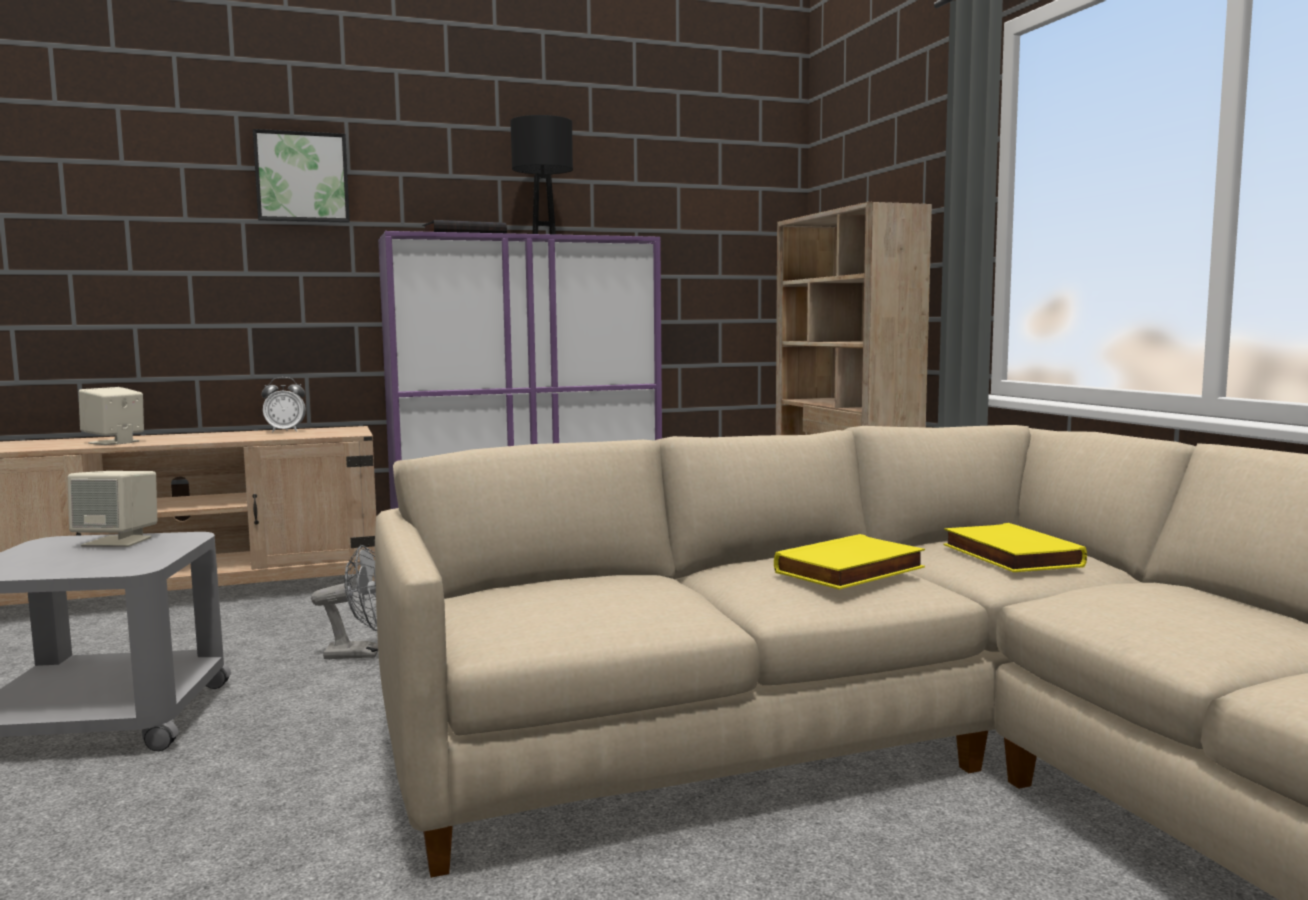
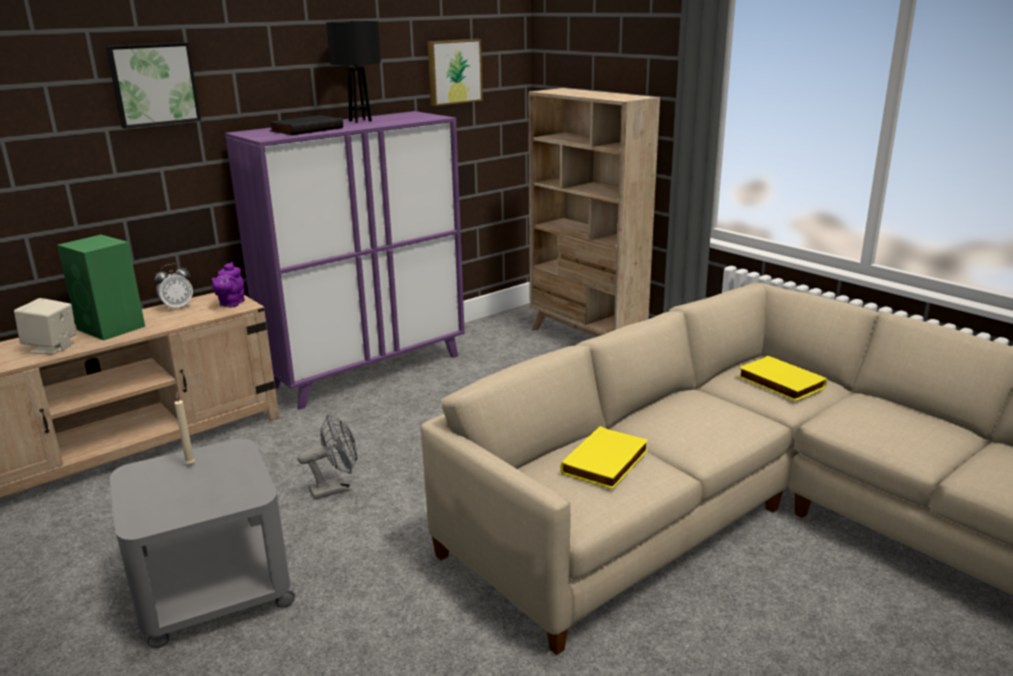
camera: 20 degrees left, 15 degrees up
(118, 541) = (190, 464): beige speaker -> beige candle
(194, 437) = (112, 328): none -> green speaker
(342, 432) = (230, 304): none -> purple teapot
(691, 204) = (453, 71): none -> picture
(851, 571) = (716, 416): yellow book -> yellow book (607, 463)

